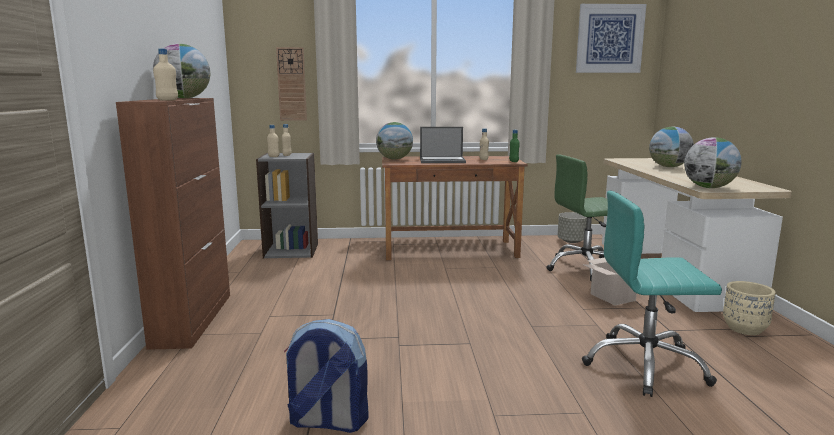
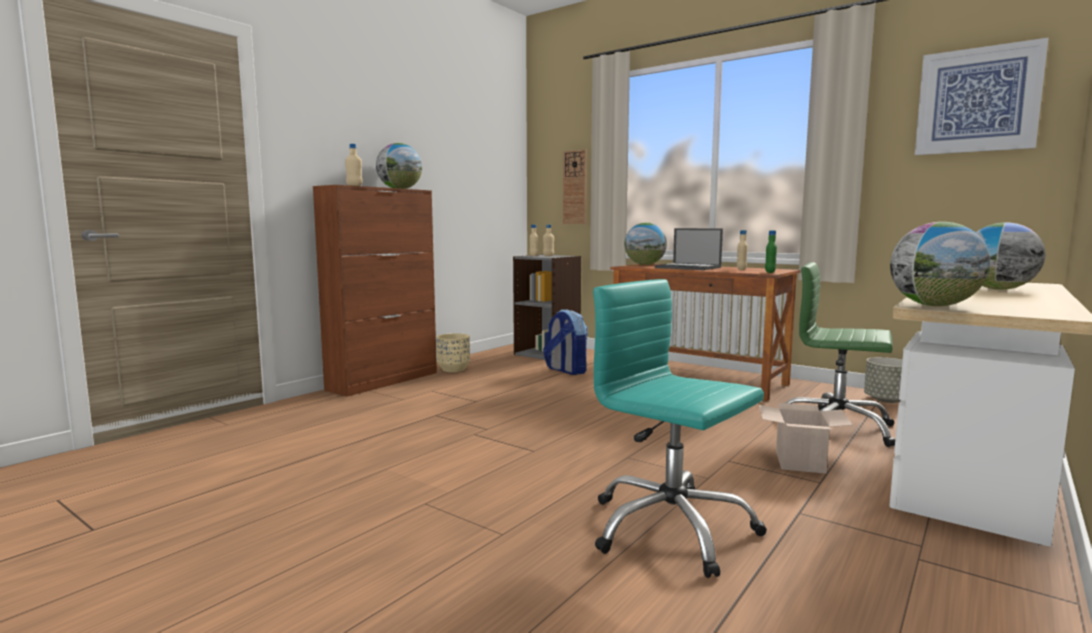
camera: 40 degrees right, 5 degrees down
(327, 422) = (317, 461): backpack -> backpack (566, 370)
(744, 329) = (940, 551): beige planter -> beige planter (454, 369)

